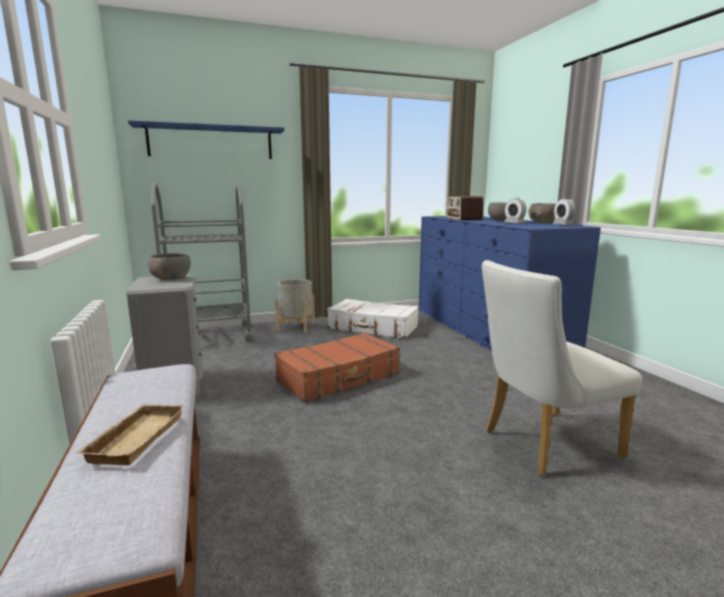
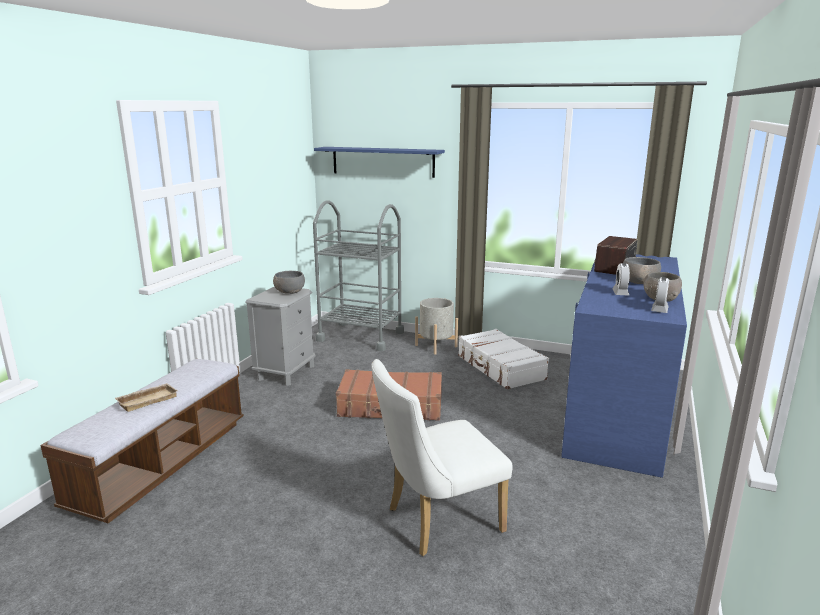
camera: 40 degrees right, 5 degrees up
(542, 444) = (436, 521): white chair -> white chair turned 45 degrees counterclockwise

